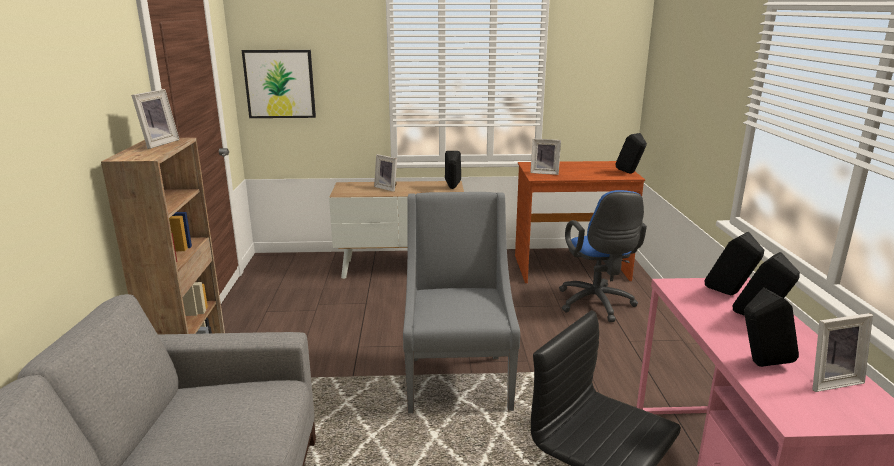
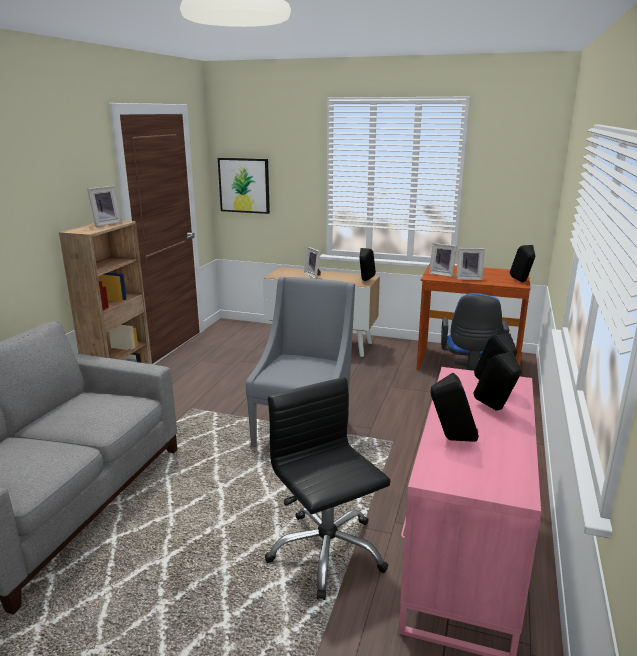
camera: 20 degrees right, 0 degrees up
(829, 380) = (497, 460): picture frame -> picture frame (468, 278)

